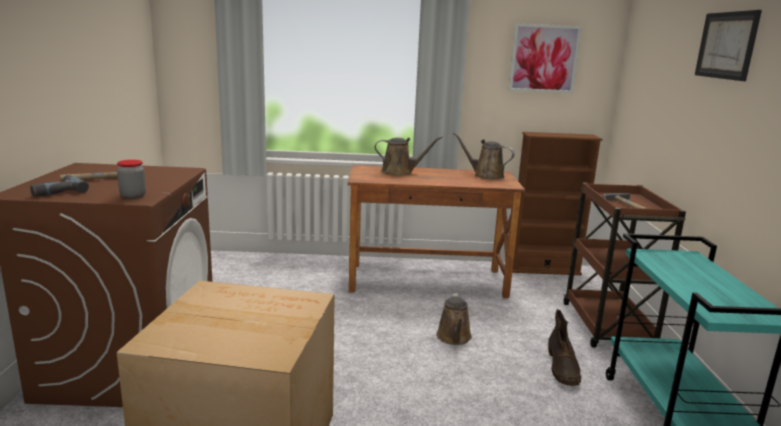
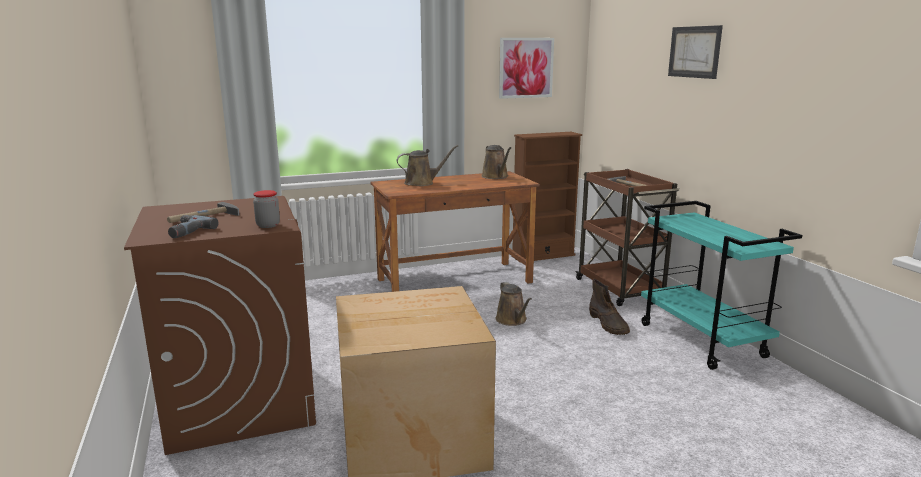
camera: 20 degrees left, 0 degrees up
(485, 175) = (496, 177): brown watering can -> brown watering can turned 120 degrees counterclockwise

